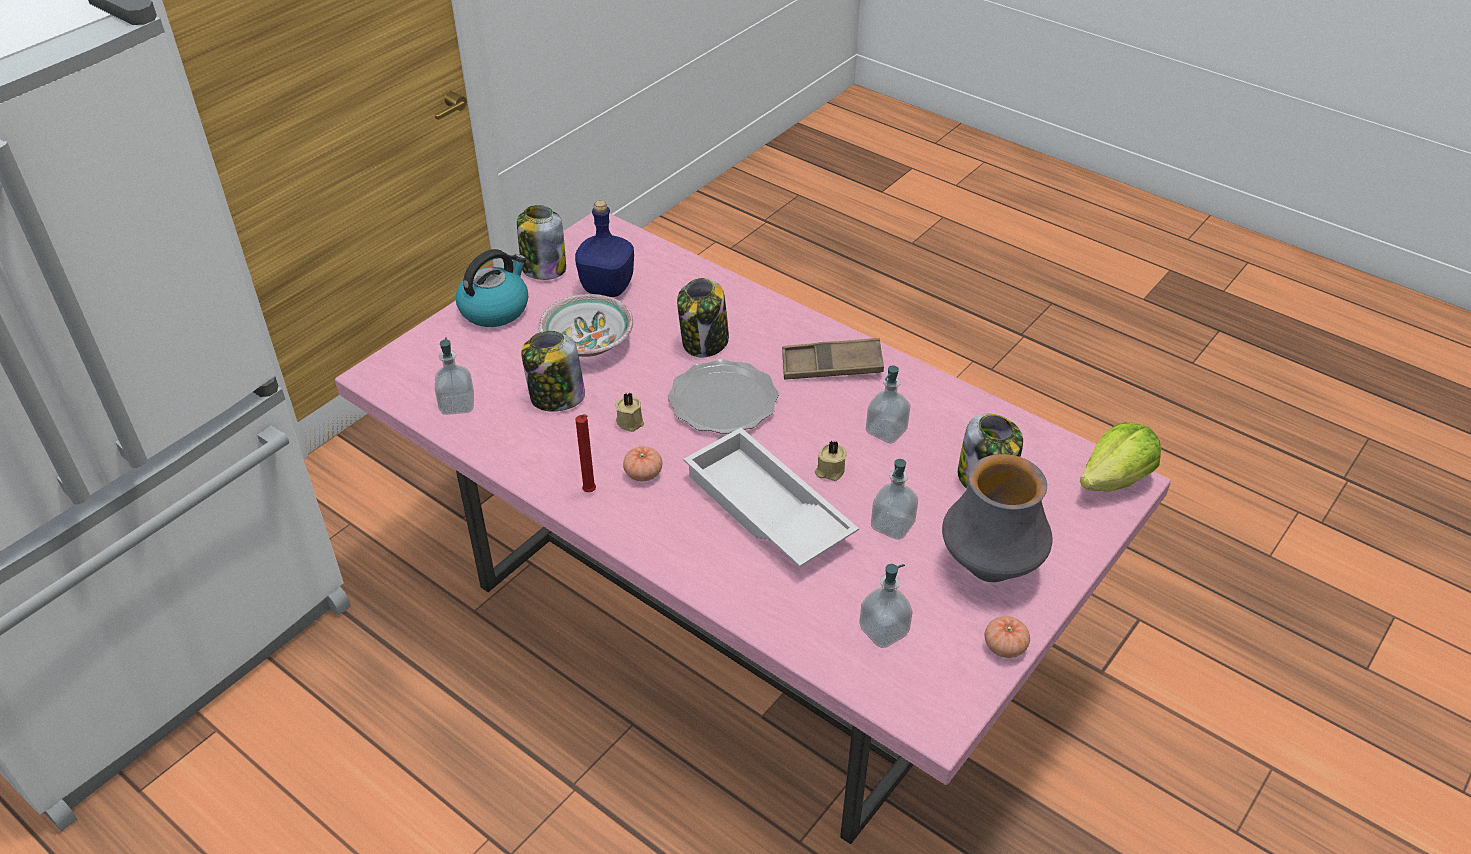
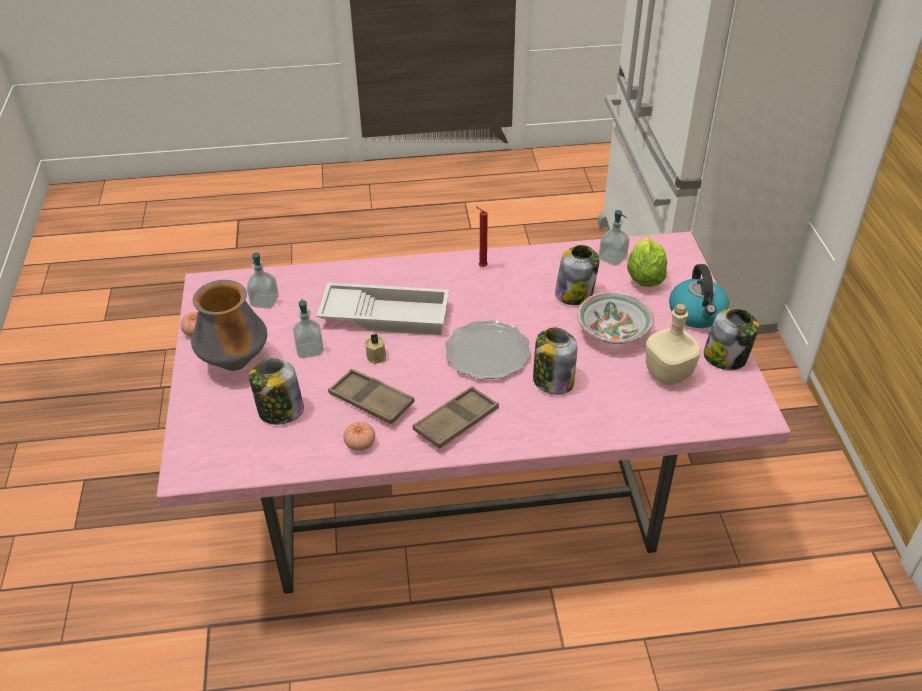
camera: 135 degrees right, 0 degrees up
(606, 287) = (669, 373): blue bottle -> beige bottle
(630, 421) = (518, 309): beige candle -> none
(643, 473) = (471, 290): tomato -> tomato (360, 443)
(886, 431) = (371, 401): soap dispenser -> brown tray
(1116, 480) = (194, 467): lettuce -> lettuce (644, 277)

